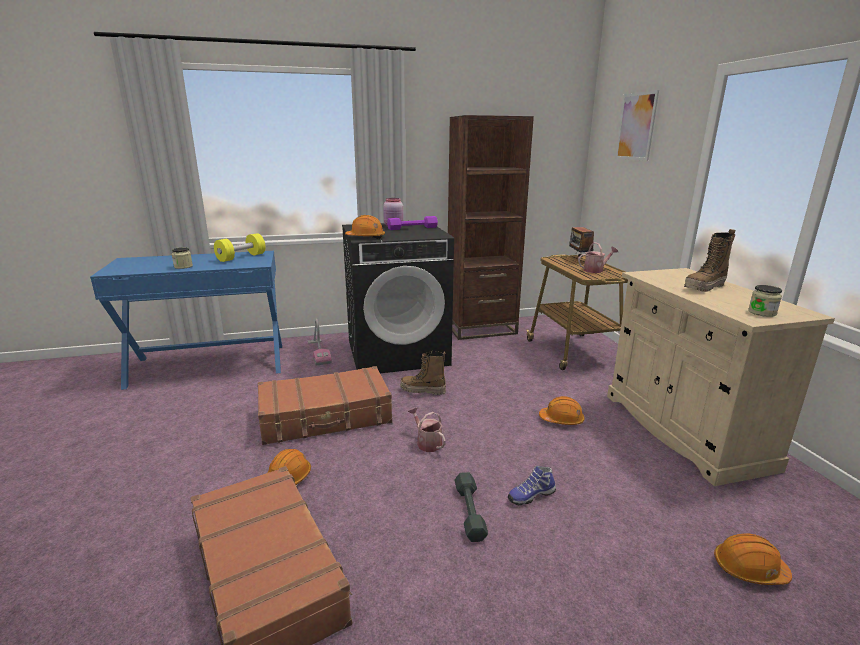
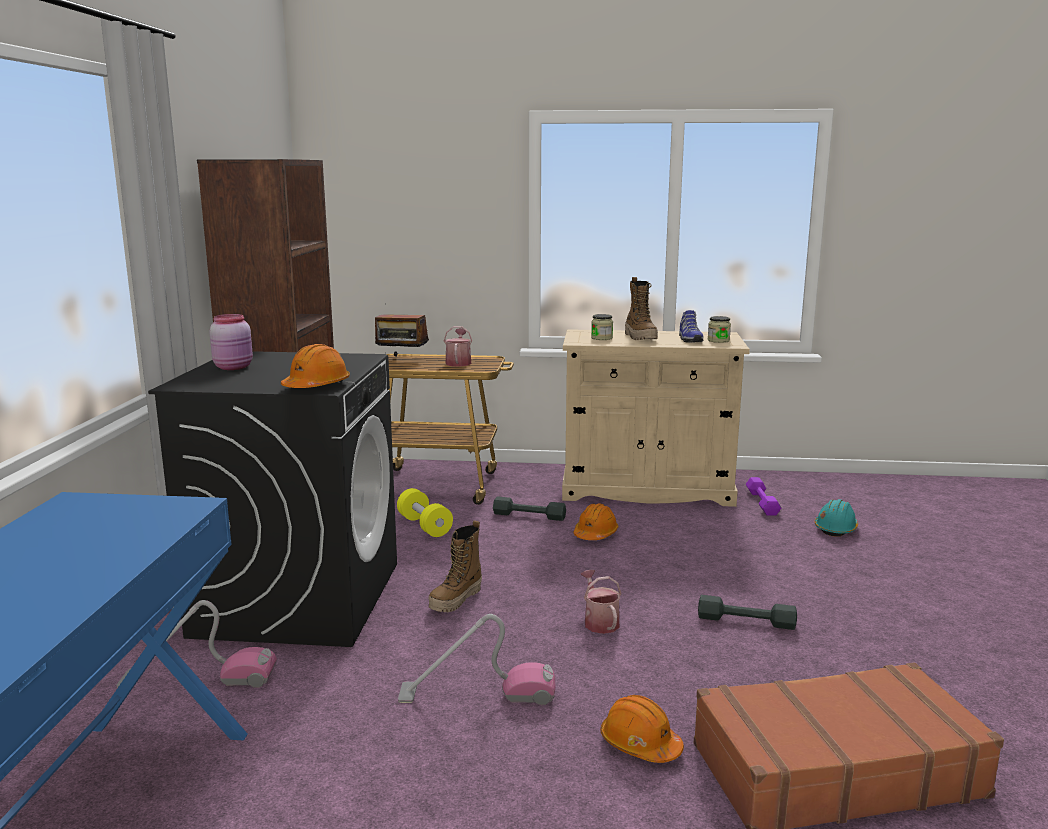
camera: 70 degrees left, 5 degrees down
(183, 266) = (76, 582): jar -> jar (601, 338)
(241, 257) = (85, 521): yellow dumbbell -> yellow dumbbell (424, 526)
(326, 417) = (477, 694): brown suitcase -> vacuum cleaner
(412, 228) = (280, 362): purple dumbbell -> purple dumbbell (761, 502)
(427, 442) = (599, 621): watering can -> watering can turned 90 degrees clockwise
(530, 495) = (727, 584): shoe -> shoe (689, 339)
(564, 389) = (529, 515): none -> grey dumbbell
(636, 126) = (404, 173): picture -> none
(749, 569) = (836, 528): orange hard hat -> turquoise hard hat

